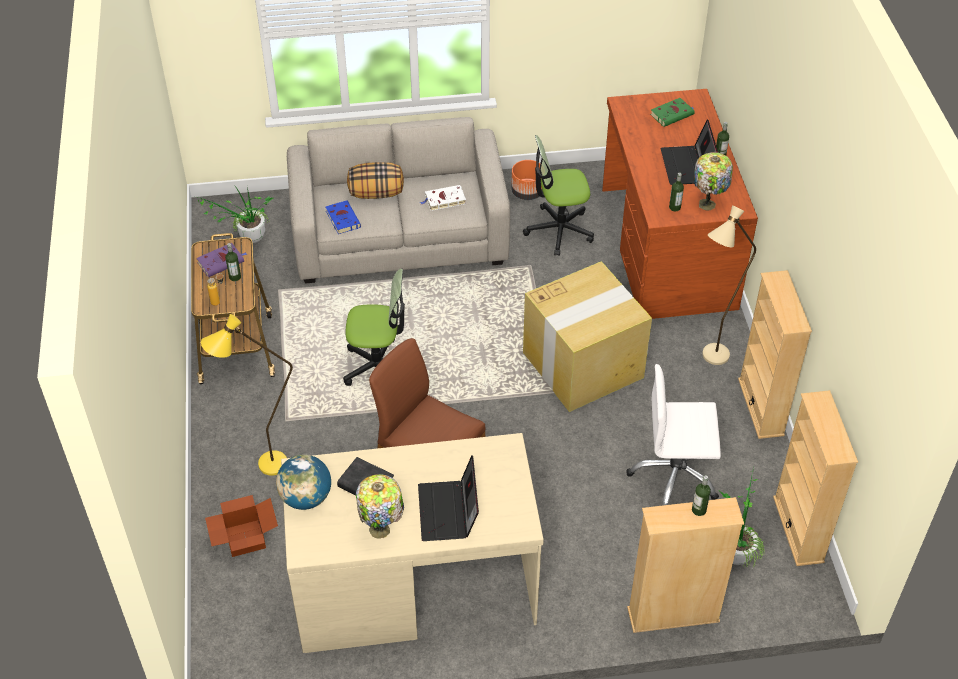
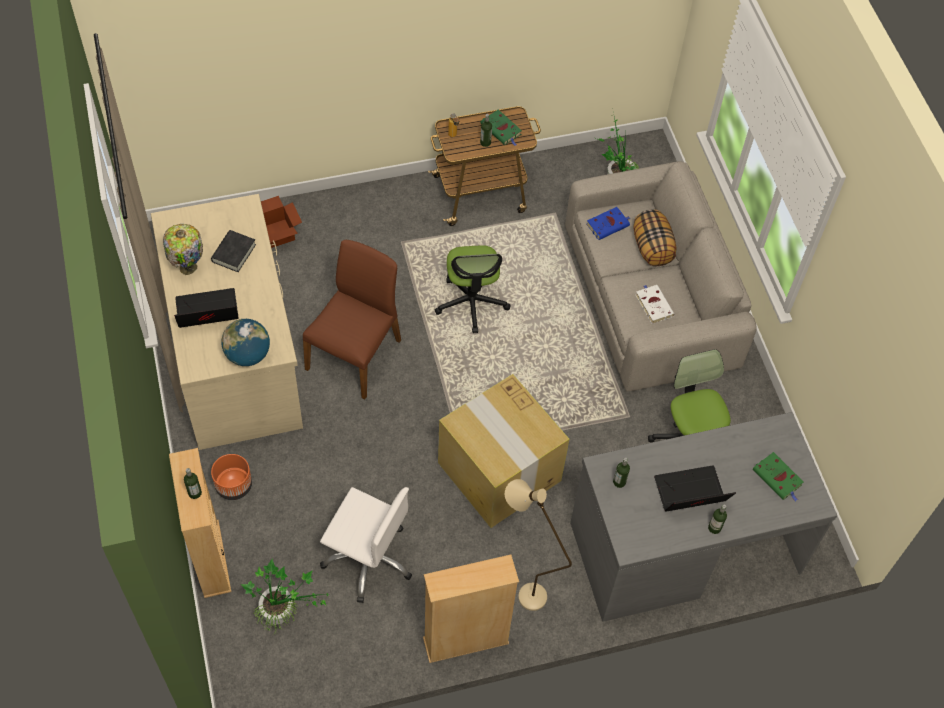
camera: 80 degrees right, 10 degrees up
(222, 262) = (502, 130): purple book -> green book
(262, 468) = (348, 234): yellow floor lamp -> none
(306, 498) = (218, 215): globe -> globe (248, 355)
(527, 192) = (739, 406): orange planter -> orange planter (234, 486)
(666, 248) = (683, 546): brown desk -> grey desk
(674, 476) = (368, 558): white office chair -> white office chair turned 120 degrees clockwise
(708, 204) = (631, 515): table lamp -> none
(798, 529) = (312, 672): beige bookcase -> none

